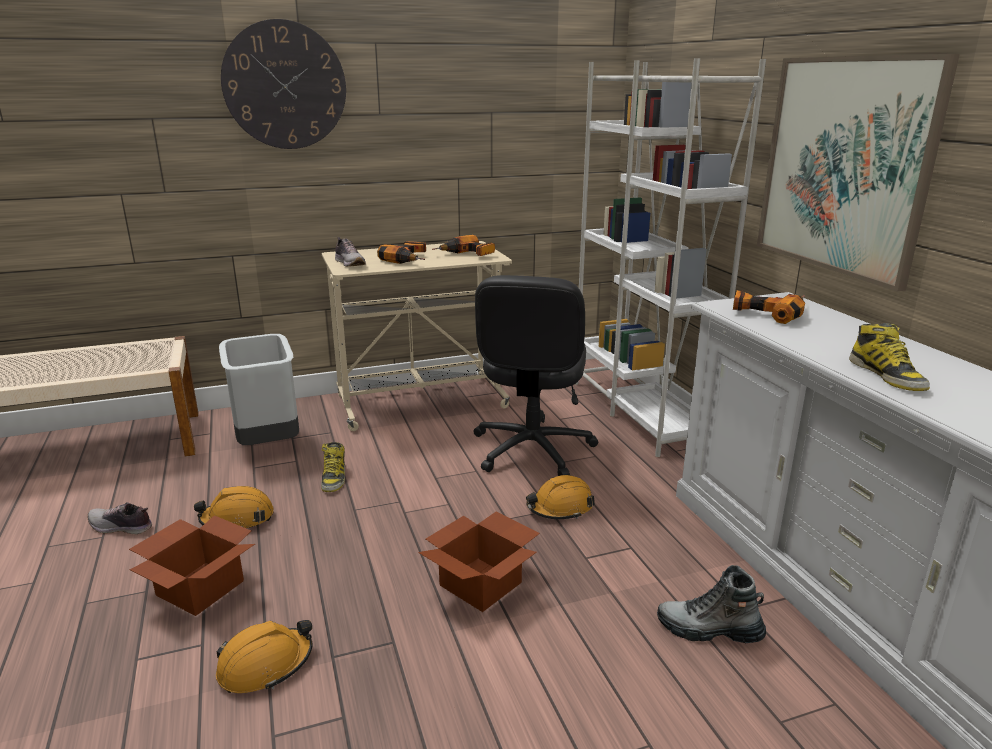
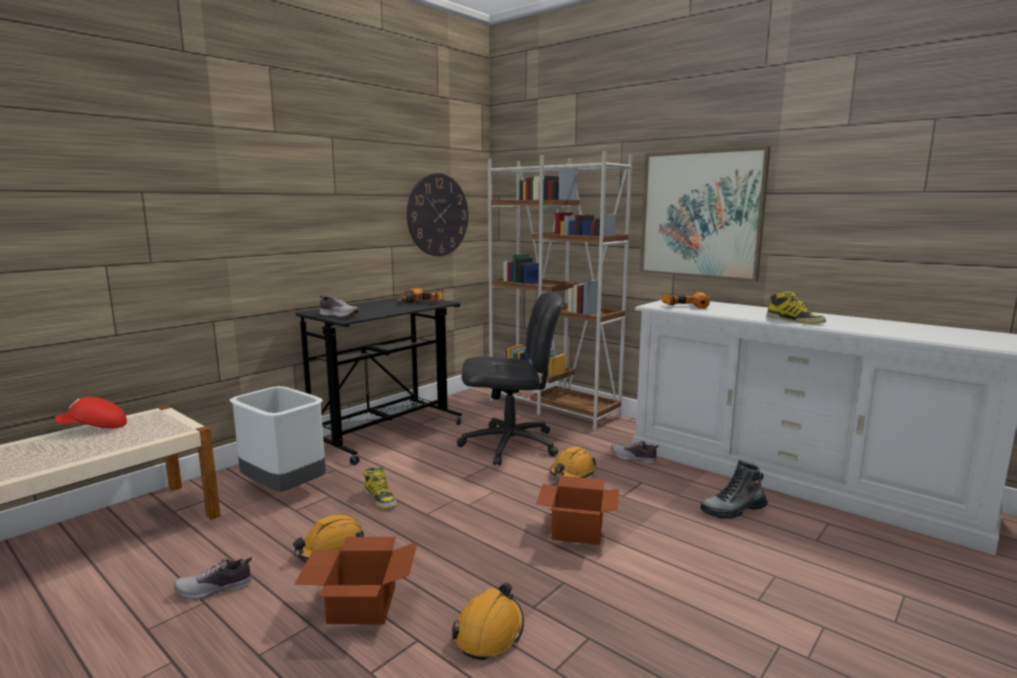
camera: 30 degrees left, 10 degrees down
(106, 349) = (94, 428): none -> red cap
(285, 85) = (263, 167): wall clock -> wall clock (438, 215)
(409, 259) = (382, 309): power drill -> none
(421, 401) = (387, 433): beige desk -> black desk
(531, 449) = (510, 444): black office chair -> black office chair turned 75 degrees counterclockwise
(638, 412) = (553, 409): white bookcase -> brown bookcase
(661, 511) = (633, 458): none -> shoe

